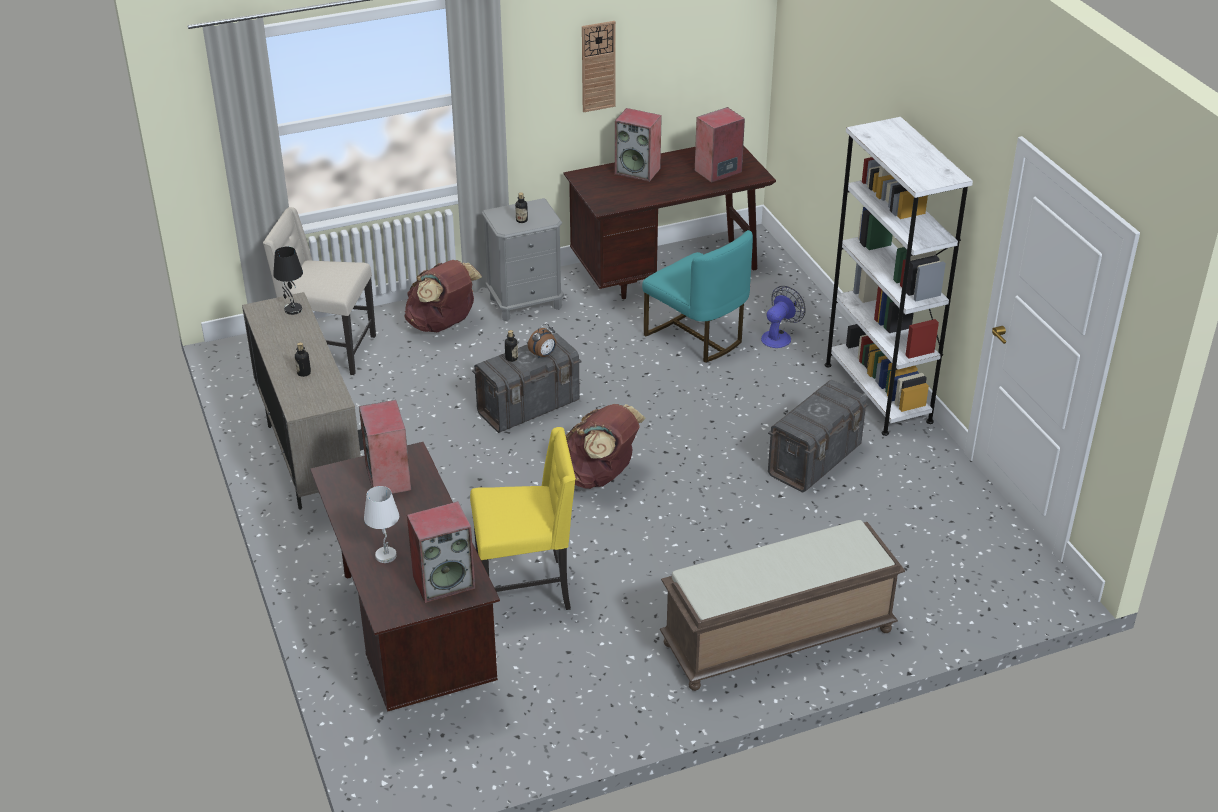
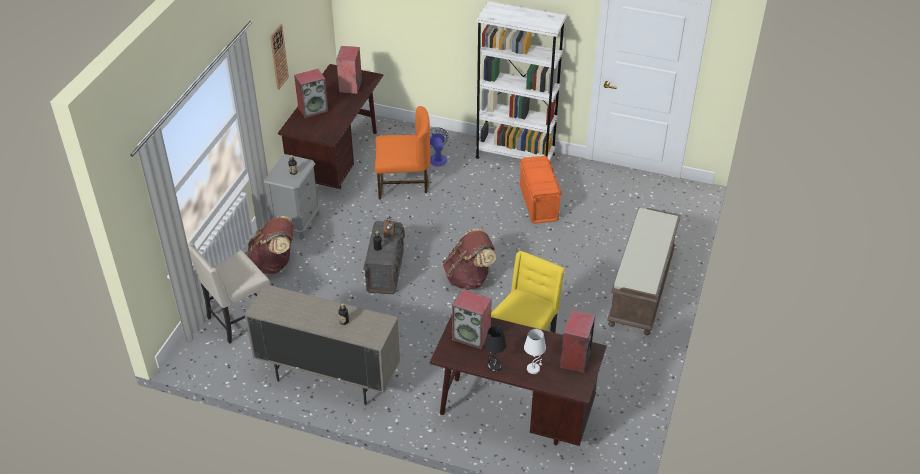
camera: 50 degrees left, 5 degrees up
(292, 309) = (276, 296): black table lamp -> black table lamp (494, 366)
(696, 336) = (403, 183): turquoise chair -> orange chair
(815, 460) = (538, 203): grey storage box -> orange storage box

